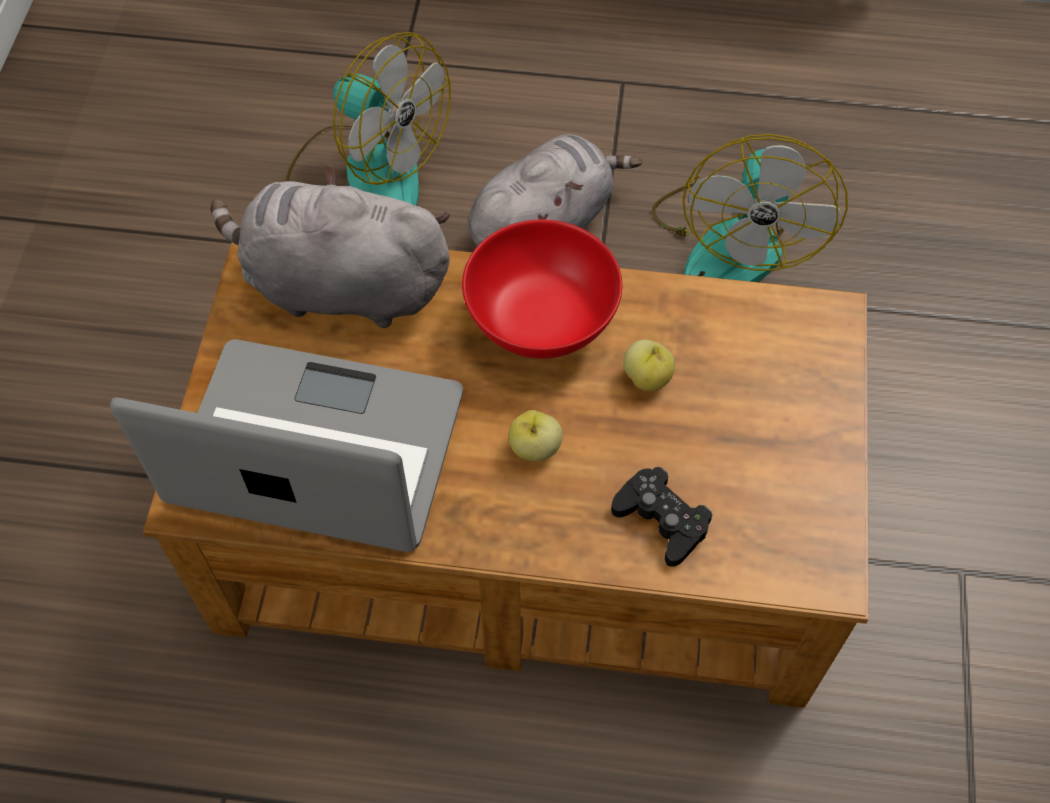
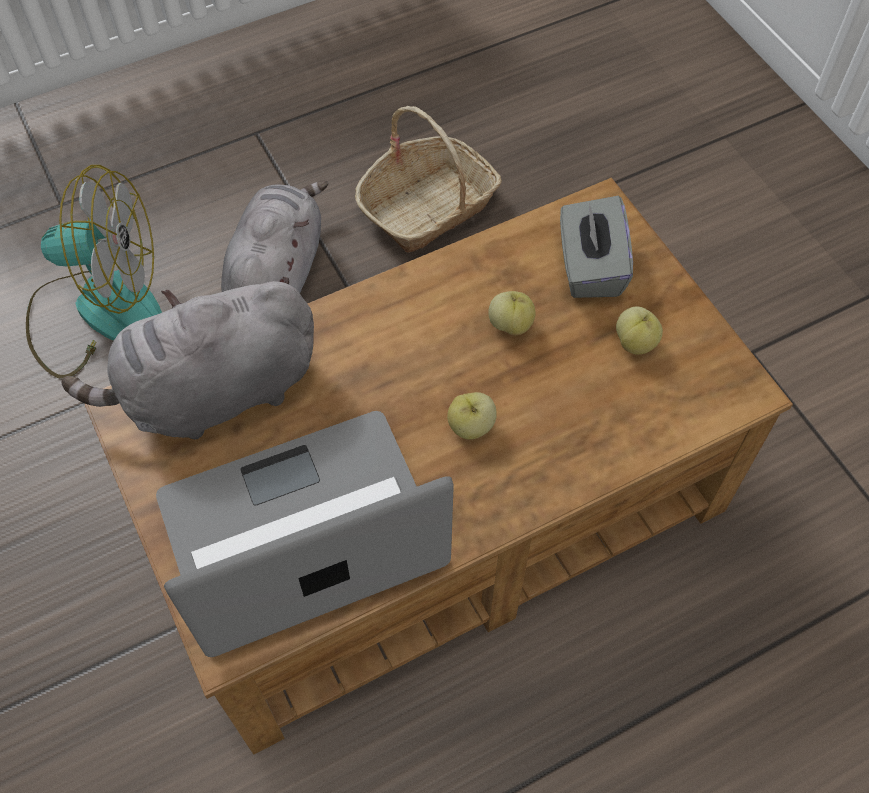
camera: 35 degrees left, 0 degrees up
(542, 322) = (400, 329): red bowl -> none
(661, 520) = (604, 422): black game controller -> none
(734, 240) = (428, 207): fan -> basket
(755, 465) = (635, 342): none -> apple
(769, 368) = (589, 267): none -> grey tissue box

